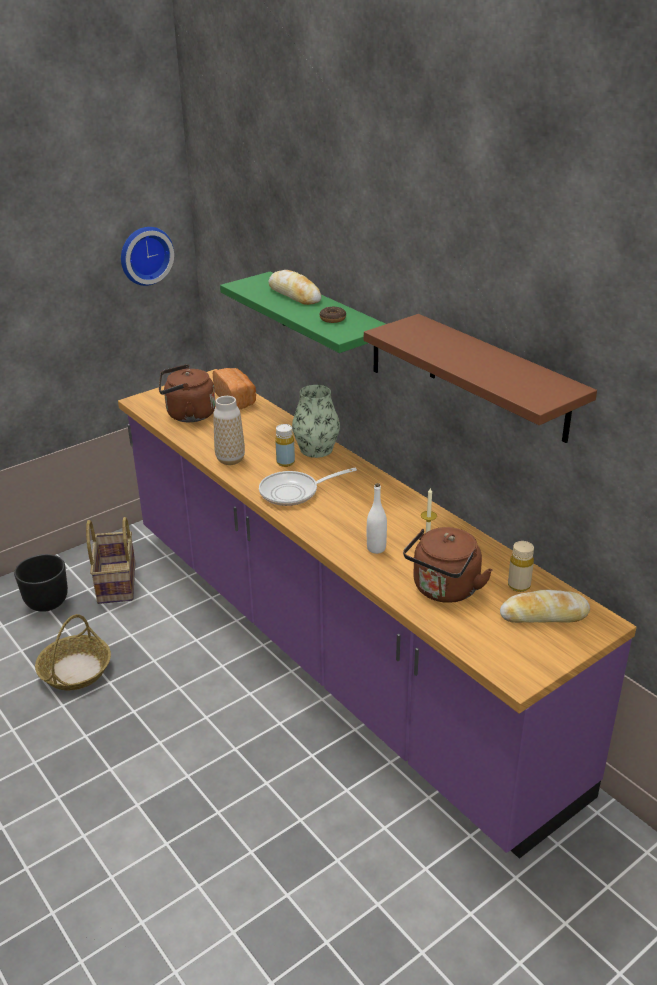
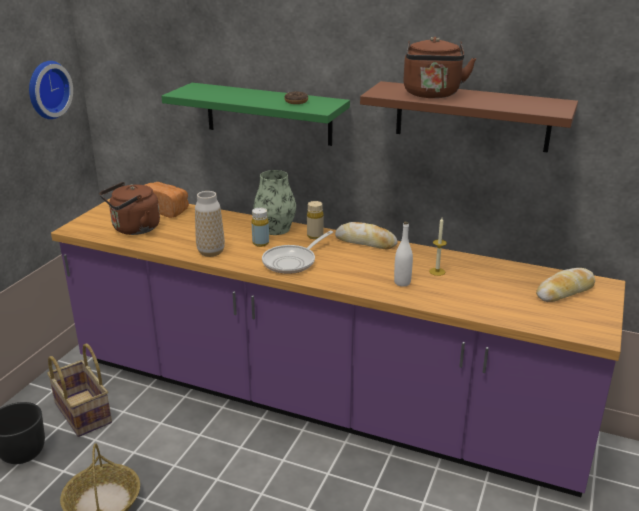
camera: 30 degrees left, 5 degrees down
(294, 294) = (238, 92): bread -> bread (366, 242)
(444, 590) = (483, 296): brown kettle -> brown kettle (432, 95)
(519, 585) = (527, 278): beige bottle -> beige bottle (315, 236)

